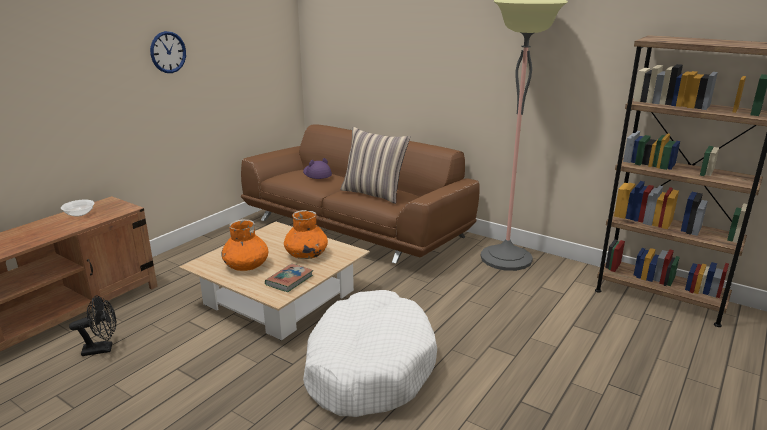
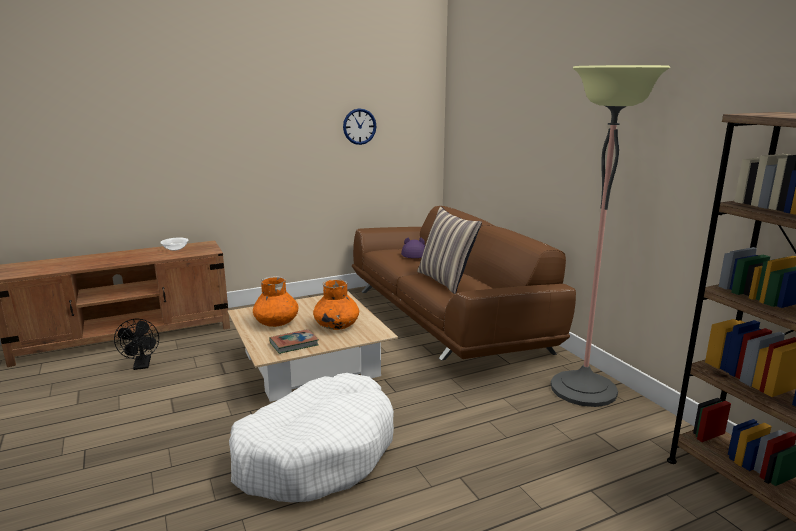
camera: 30 degrees right, 5 degrees down
(102, 349) = (142, 366): black fan -> black fan turned 60 degrees clockwise
(168, 52) = (288, 119): wall clock -> wall clock (359, 126)

